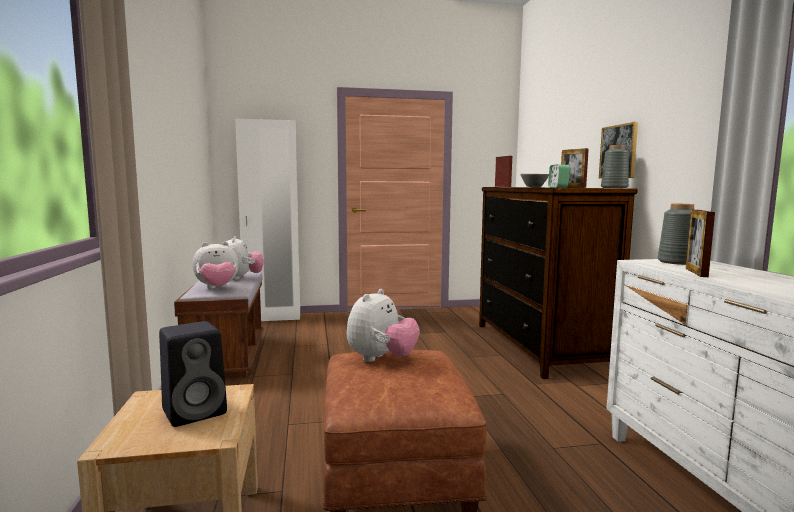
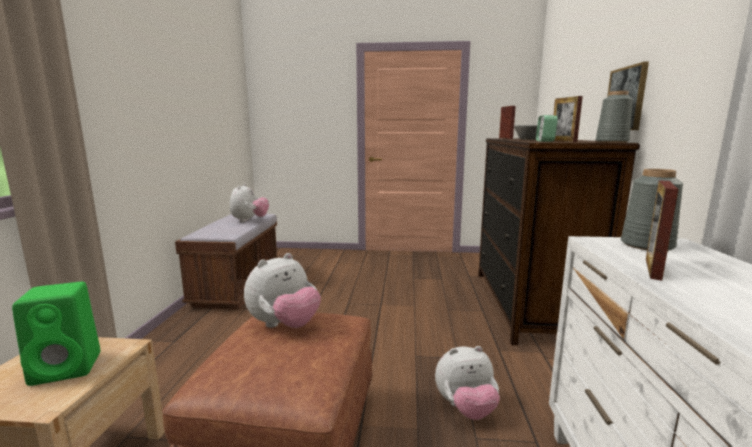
camera: 15 degrees right, 5 degrees up
(196, 411) = (69, 368): black speaker -> green speaker
(217, 288) = (216, 231): plush toy -> plush toy (465, 408)
(272, 318) = (299, 252): white wardrobe -> none

